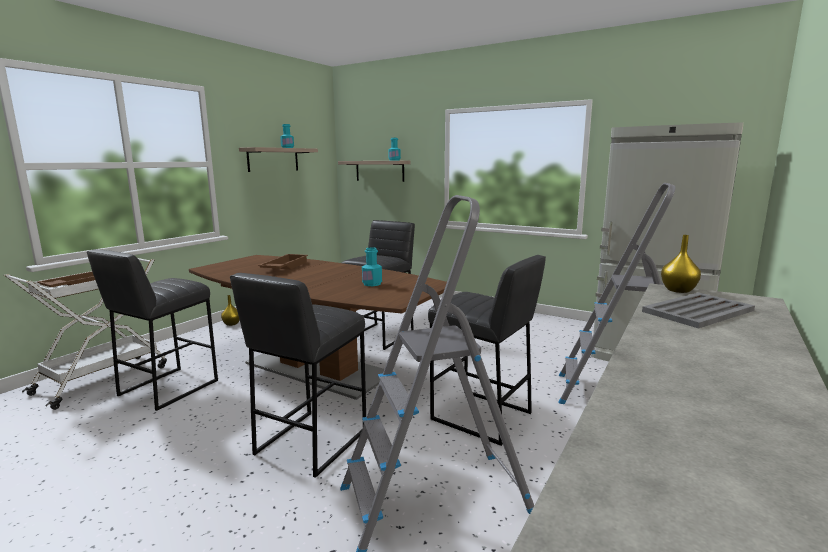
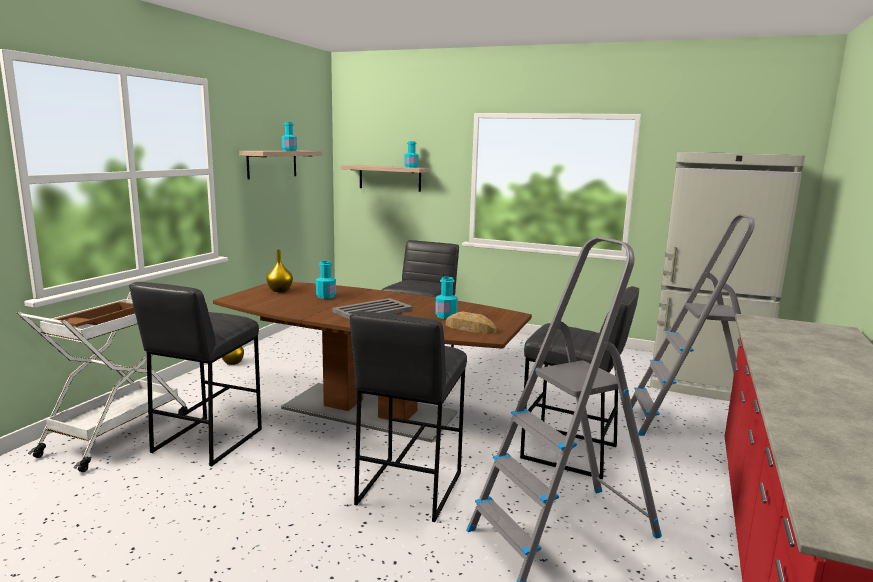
camera: 10 degrees left, 0 degrees up
(284, 267) = (326, 296): brown tray -> turquoise bottle
(383, 295) = (470, 328): none -> bread
(678, 290) = (766, 321): yellow vase -> yellow vase (279, 290)
(699, 311) = (797, 341): grey tray -> grey tray (373, 310)

